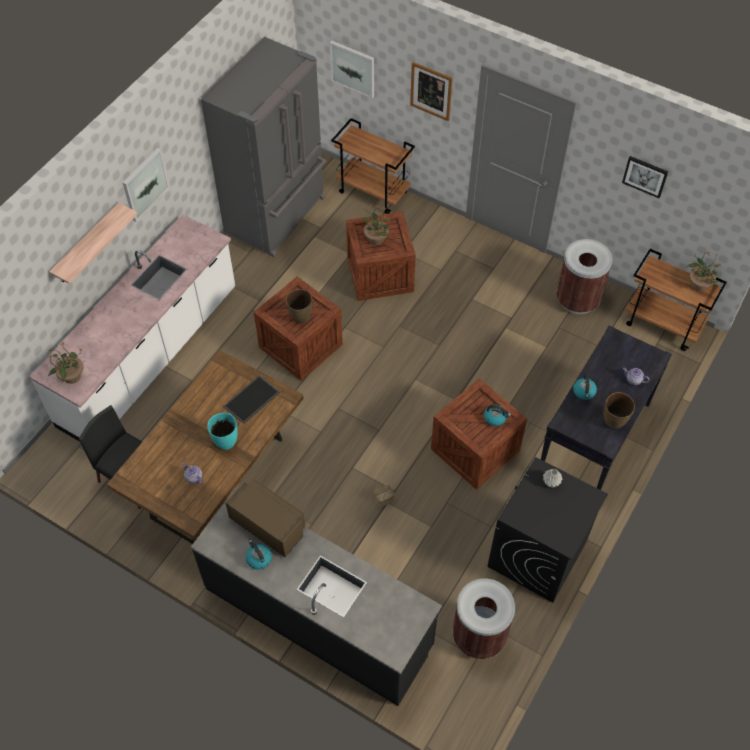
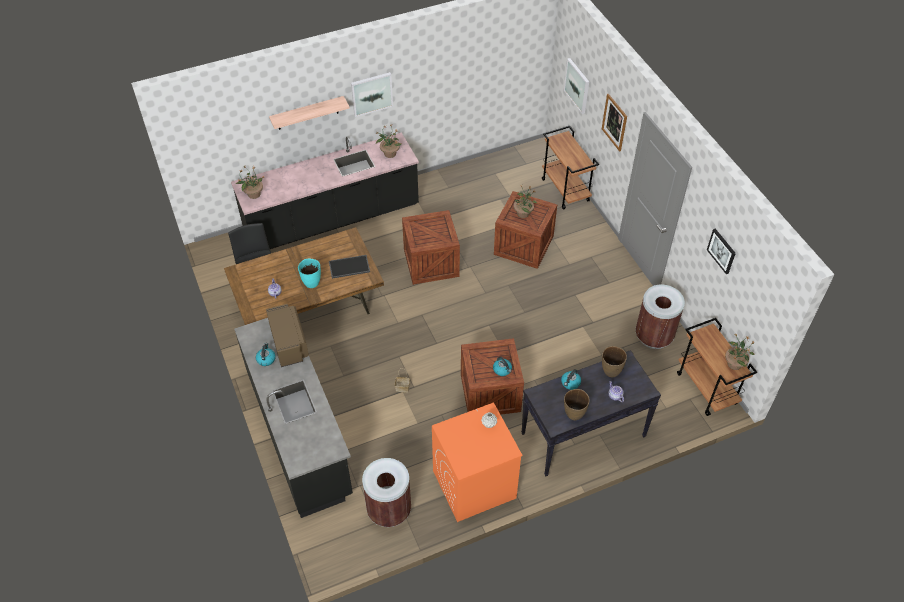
camera: 35 degrees right, 5 degrees down
(150, 357) = (332, 220): white counter -> black counter
(190, 245) = (389, 153): none -> potted plant
(278, 216) = (486, 174): grey fridge -> none
(300, 317) = (429, 237): brown vase -> brown vase (611, 371)
(537, 554) = (474, 485): black washing machine -> orange washing machine

